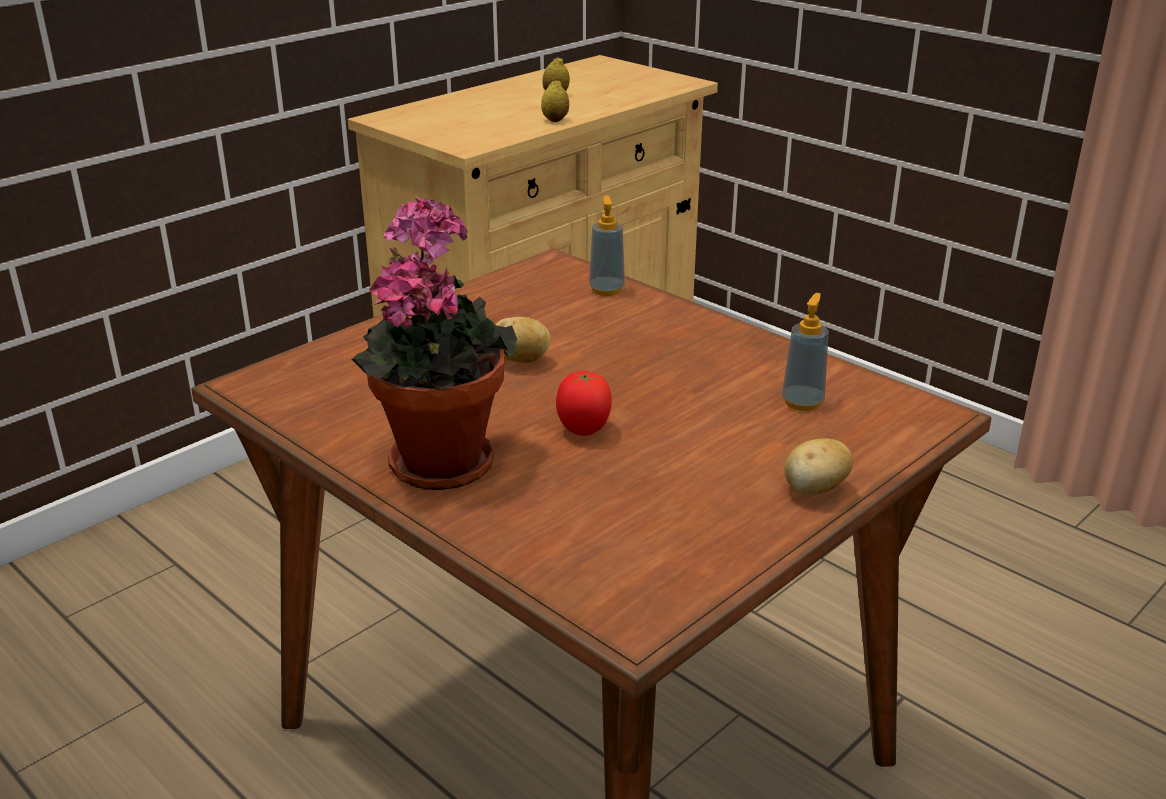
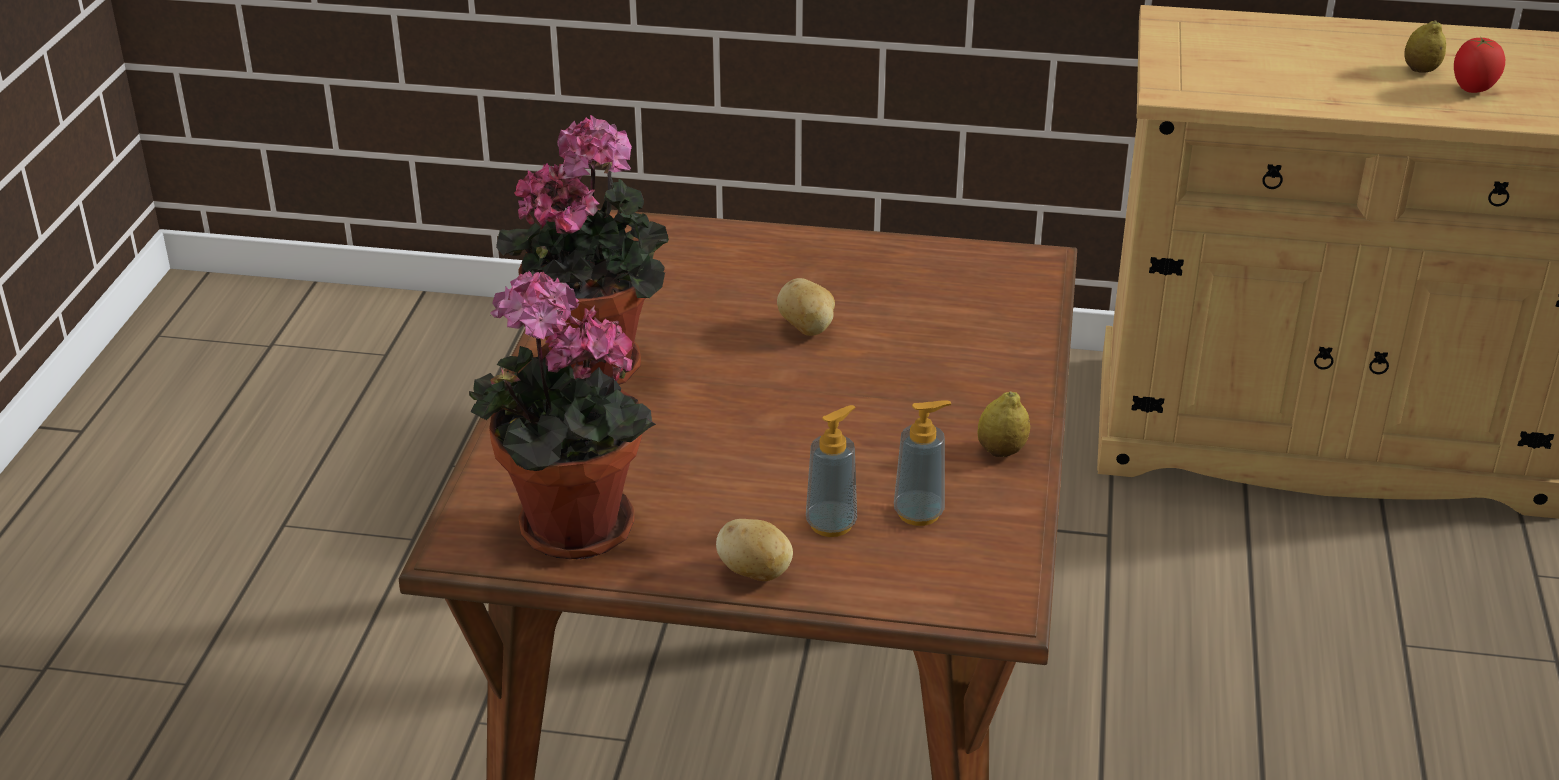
camera: 55 degrees right, 5 degrees up
(555, 120) = (1337, 102): lemon -> lemon (1001, 451)
(583, 431) = (720, 412): tomato -> tomato (1472, 90)
(606, 290) = (1015, 314): soap dispenser -> soap dispenser (831, 524)
(669, 557) = (566, 531): none -> potted plant

